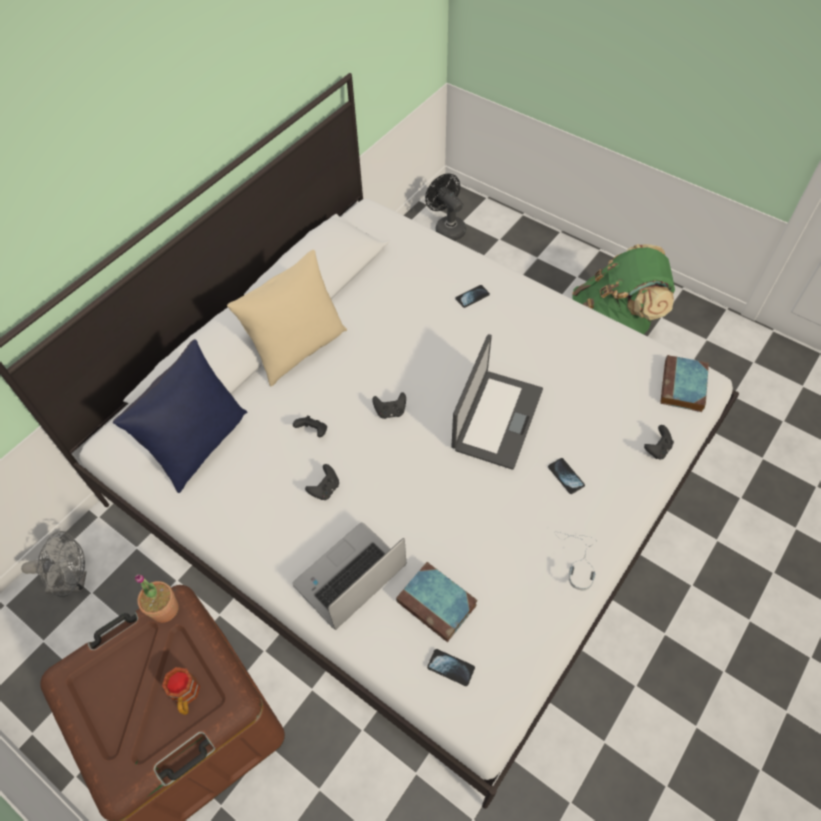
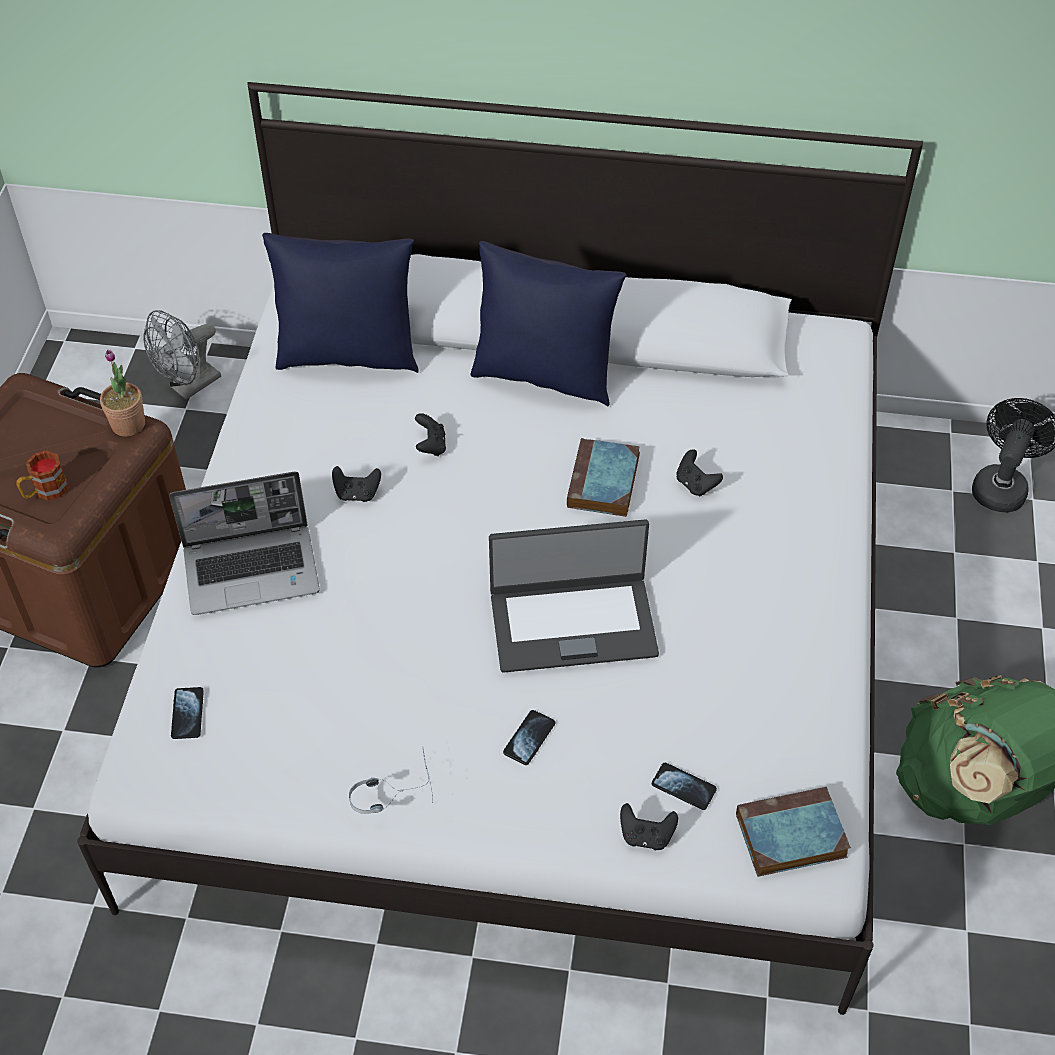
camera: 60 degrees right, 5 degrees down
(74, 582) = (190, 387): grey fan -> grey fan turned 75 degrees clockwise
(298, 350) = (544, 375): beige pillow -> blue pillow
(350, 578) = (253, 570): laptop -> laptop turned 150 degrees clockwise
(390, 411) = (509, 507): black game controller -> black game controller (695, 484)
(438, 604) = (261, 667): book -> book (603, 484)
(472, 297) = (770, 514): phone -> phone (683, 787)

